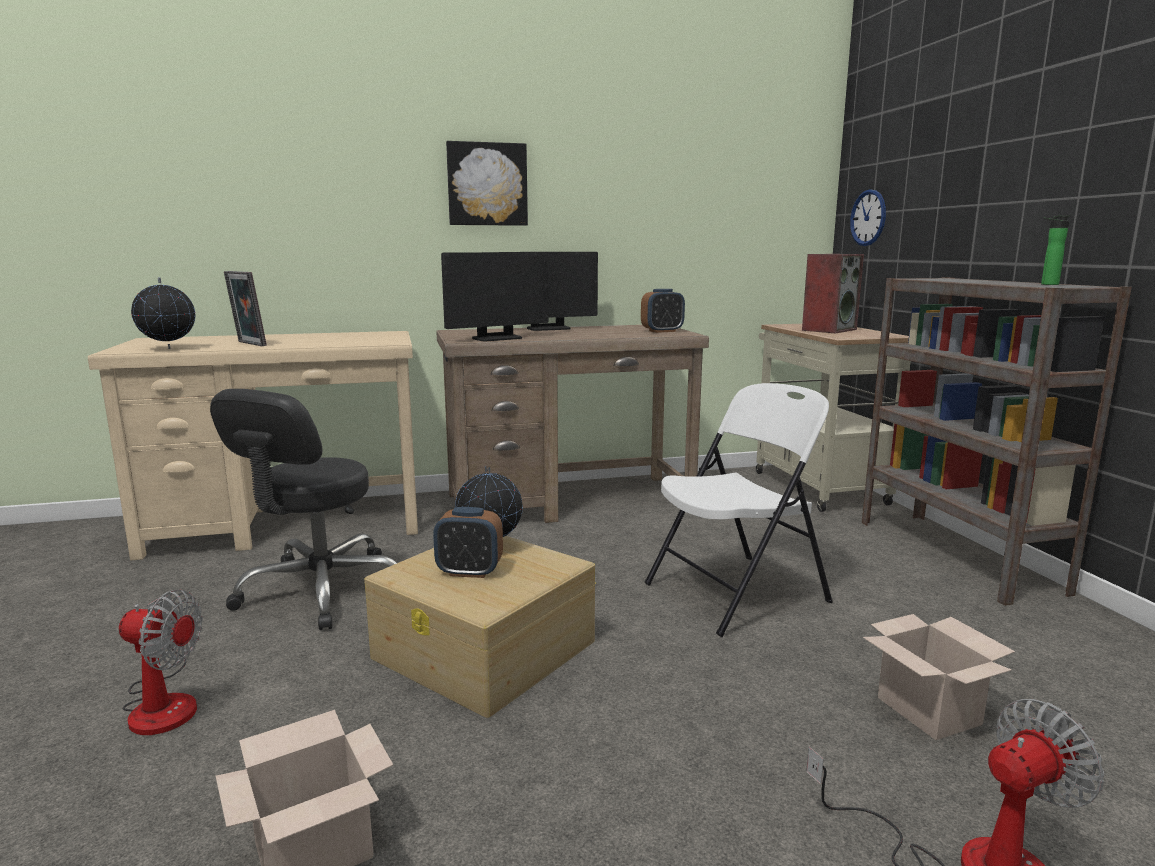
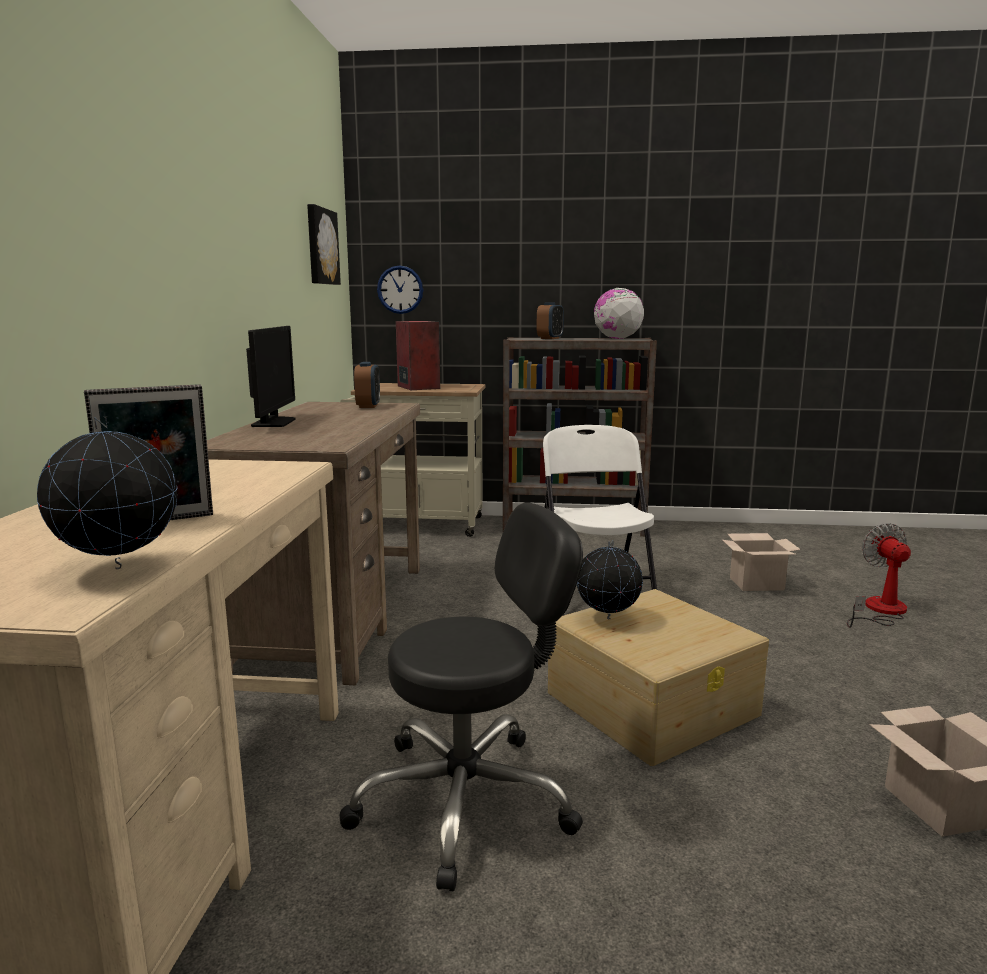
camera: 70 degrees left, 0 degrees up
(163, 702) = (725, 925): fan -> none
(318, 593) = (473, 798): black office chair -> black office chair turned 60 degrees counterclockwise
(469, 572) = (664, 632): alarm clock -> alarm clock (550, 338)
(487, 184) = (189, 237): picture -> picture (321, 246)
(497, 338) = (331, 438): monitor -> none
(1046, 284) = (617, 338): bottle -> globe

